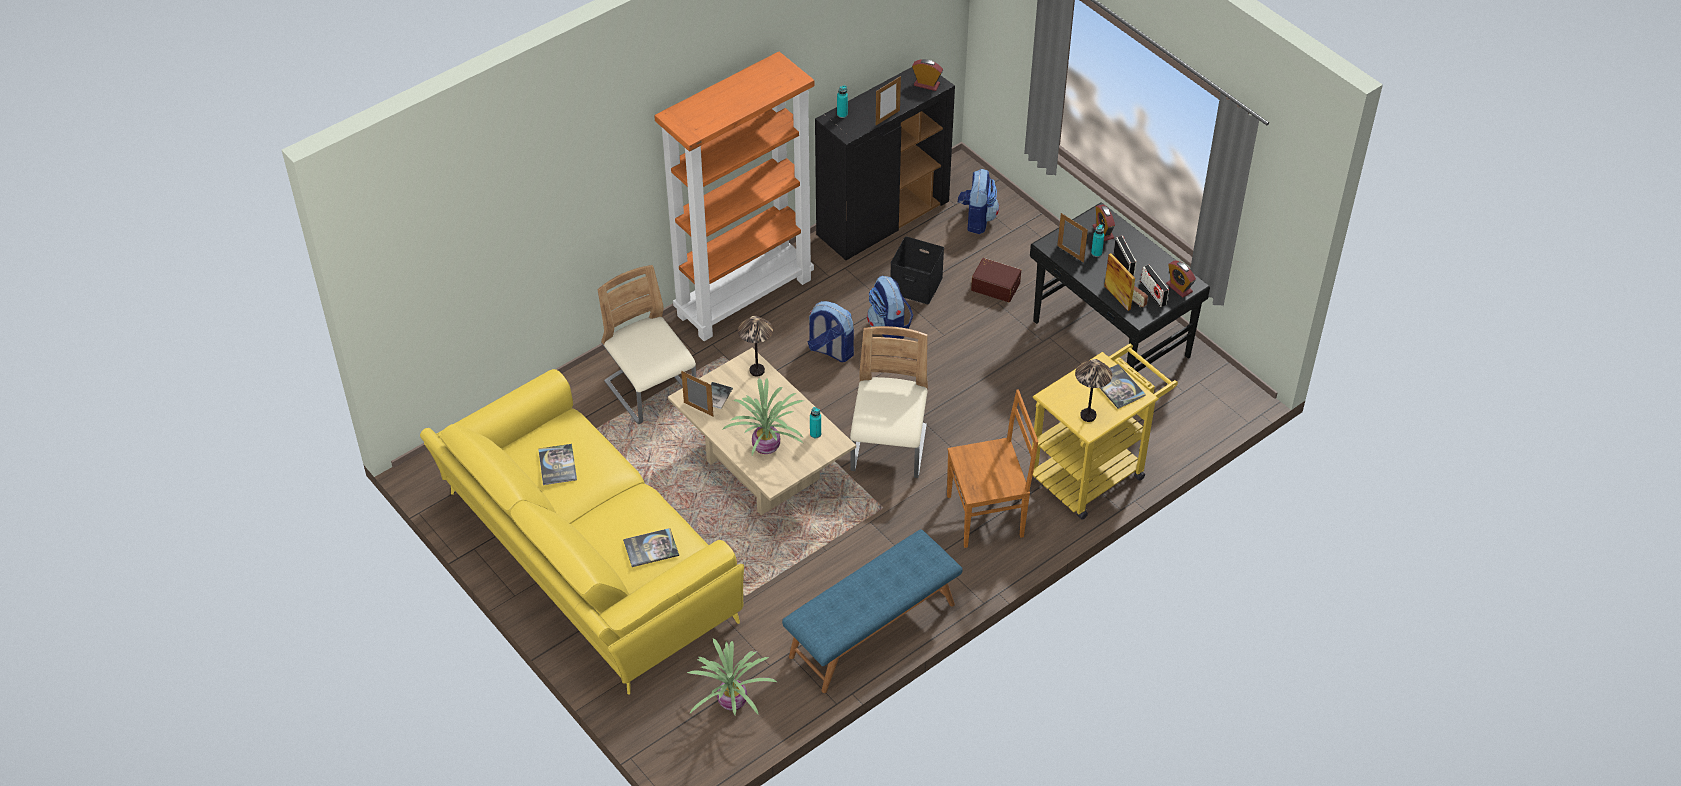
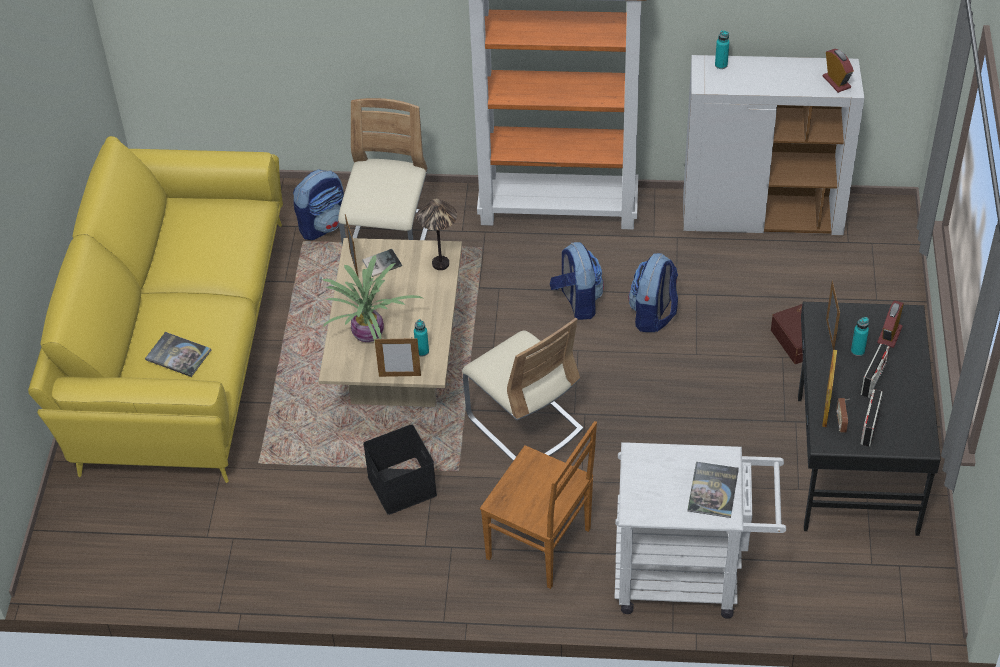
camera: 45 degrees right, 0 degrees up
(557, 465) = (194, 237): book -> none
(730, 702) = (141, 544): potted plant -> none
(873, 631) = (322, 572): blue bench -> none
(883, 219) = (762, 215): black cabinet -> white cabinet
(887, 117) = (760, 91): picture frame -> picture frame (400, 376)
(889, 450) = (524, 423): beige chair -> beige chair turned 90 degrees clockwise
(917, 284) = (725, 293): black storage box -> black storage box (403, 486)
(976, 219) = (853, 268): backpack -> backpack (323, 225)
(1088, 415) = (650, 497): table lamp -> none
(1094, 471) = (690, 576): yellow cart -> white cart
(1179, 288) = (904, 439): alarm clock -> none

